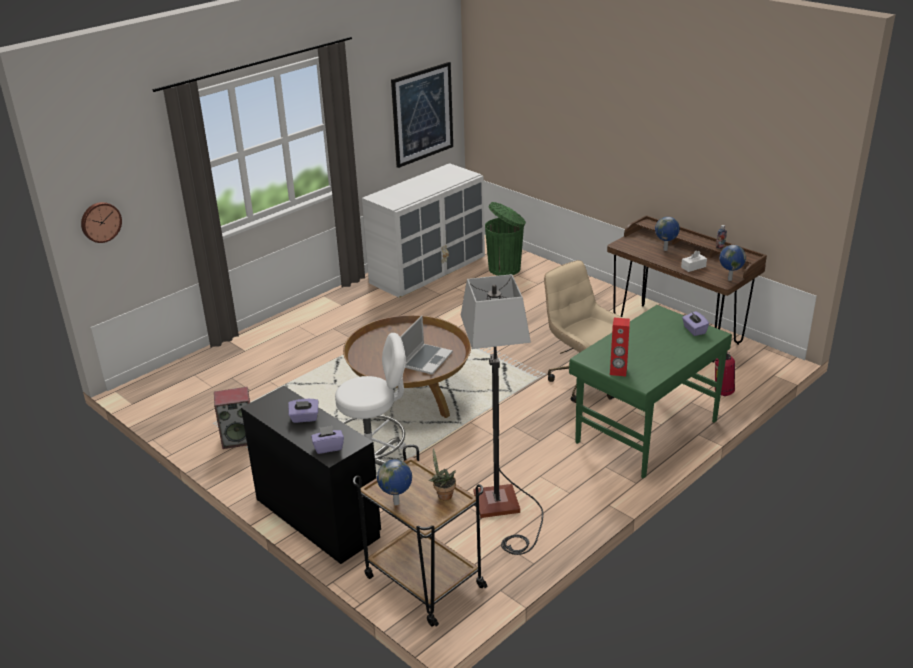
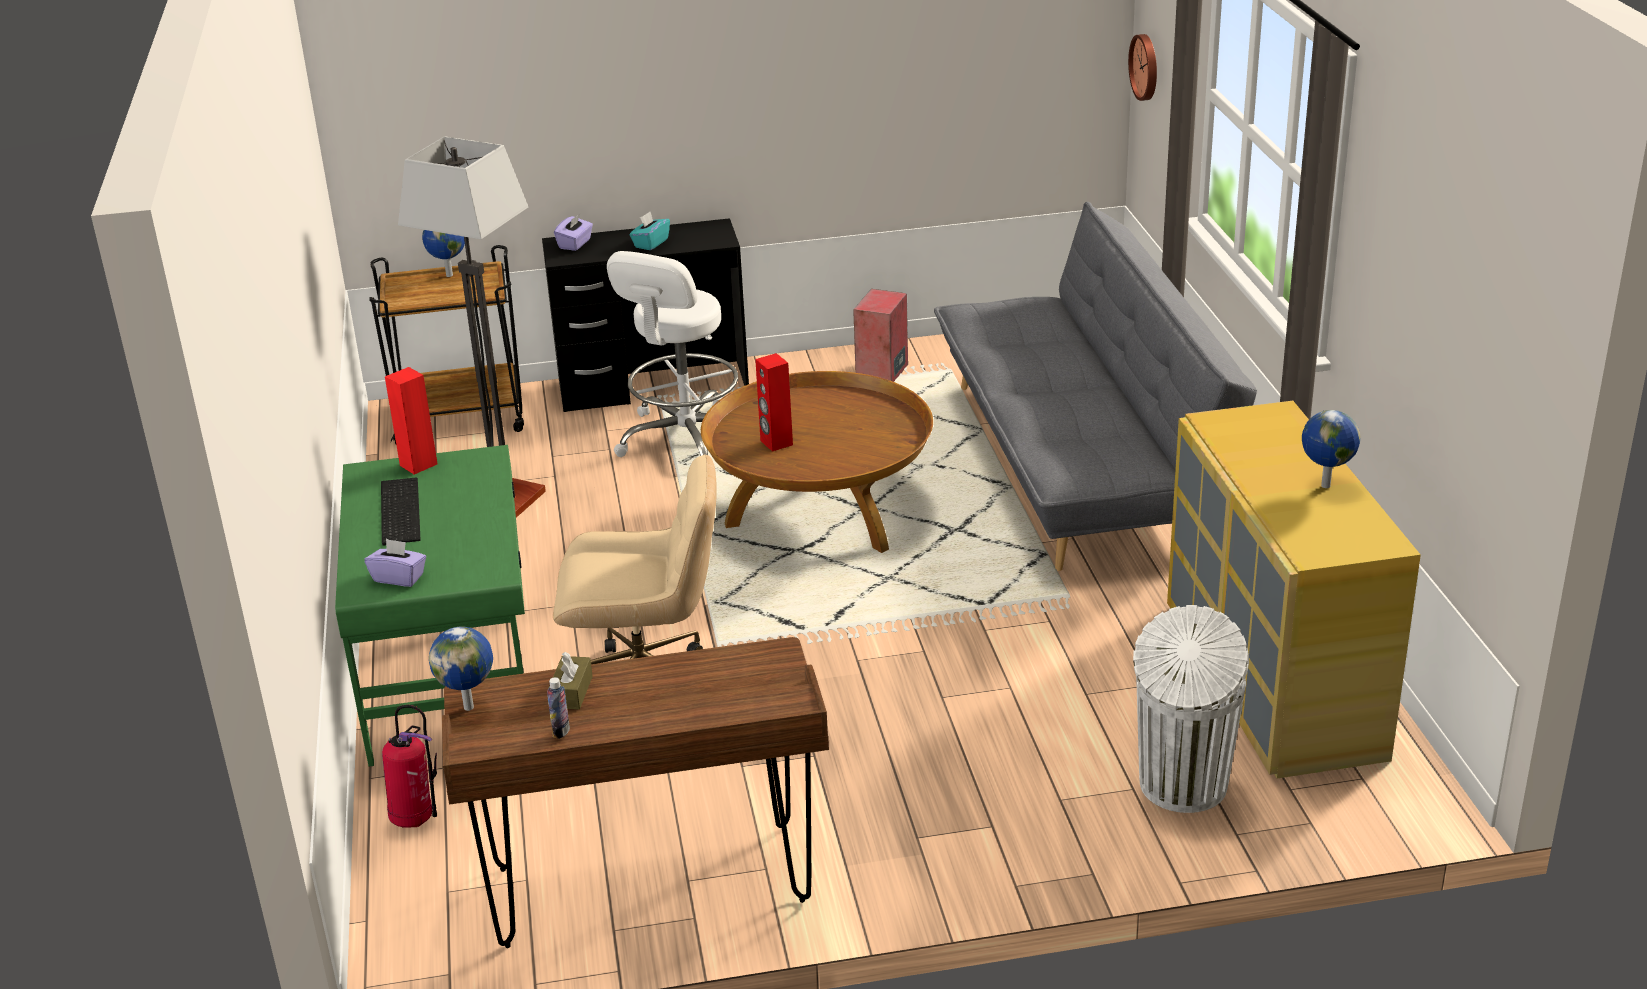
camera: 125 degrees right, 0 degrees up
(299, 349) = (1079, 462): none -> grey sofa
(304, 418) = (650, 243): purple tissue box -> turquoise tissue box
(422, 114) = (1466, 395): picture -> none
(427, 360) = (776, 443): laptop -> red speaker
(428, 270) = (1271, 680): white cabinet -> yellow cabinet
(443, 495) = (419, 299): potted plant -> none
(505, 268) = (1182, 786): green trash can -> white trash can
(657, 356) = (398, 511): none -> keyboard
(665, 250) = (681, 697): globe -> globe (1324, 485)
(693, 267) = (571, 692): white tissue box -> brown tissue box

